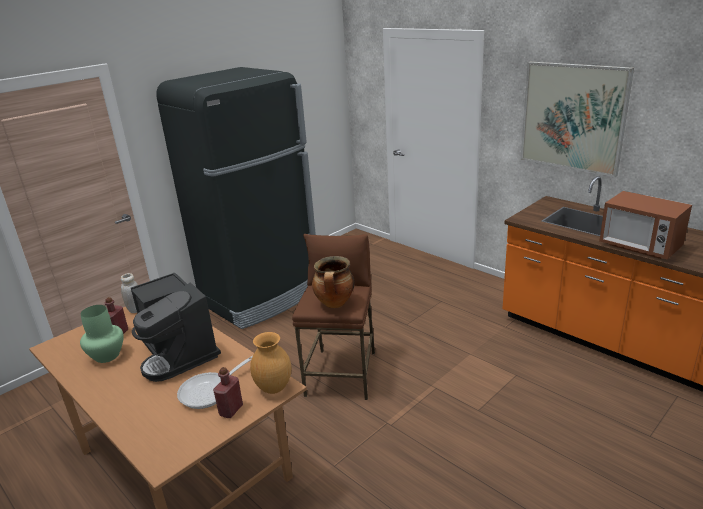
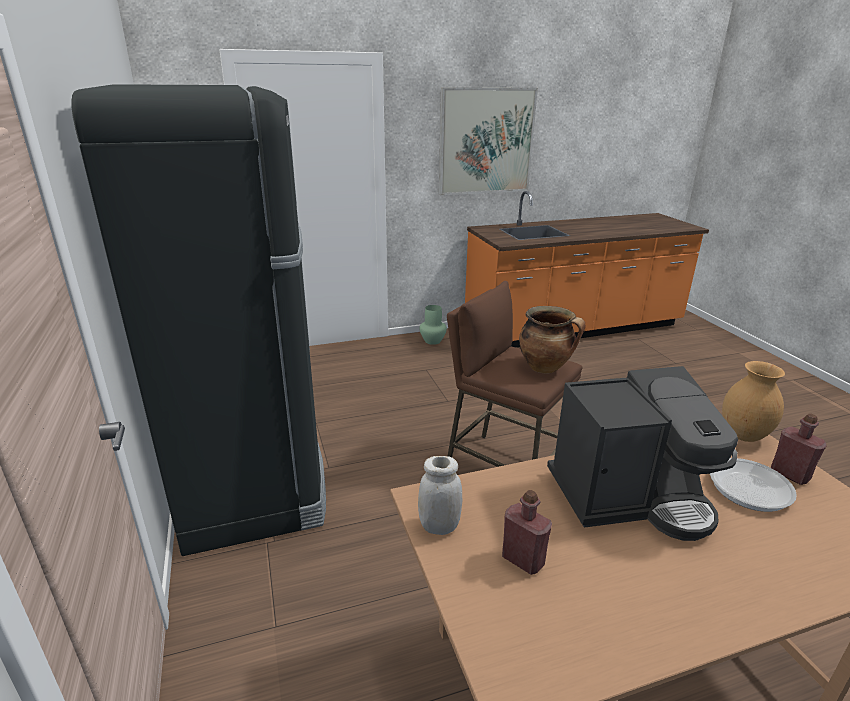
camera: 65 degrees left, 0 degrees up
(108, 355) = (599, 583): green vase -> green vase (432, 341)
(639, 247) = (599, 233): microwave -> none

